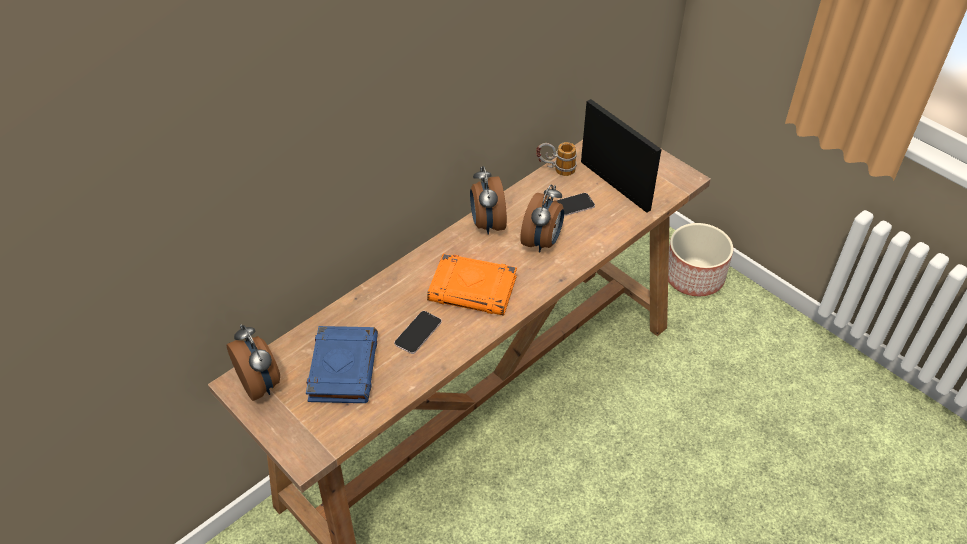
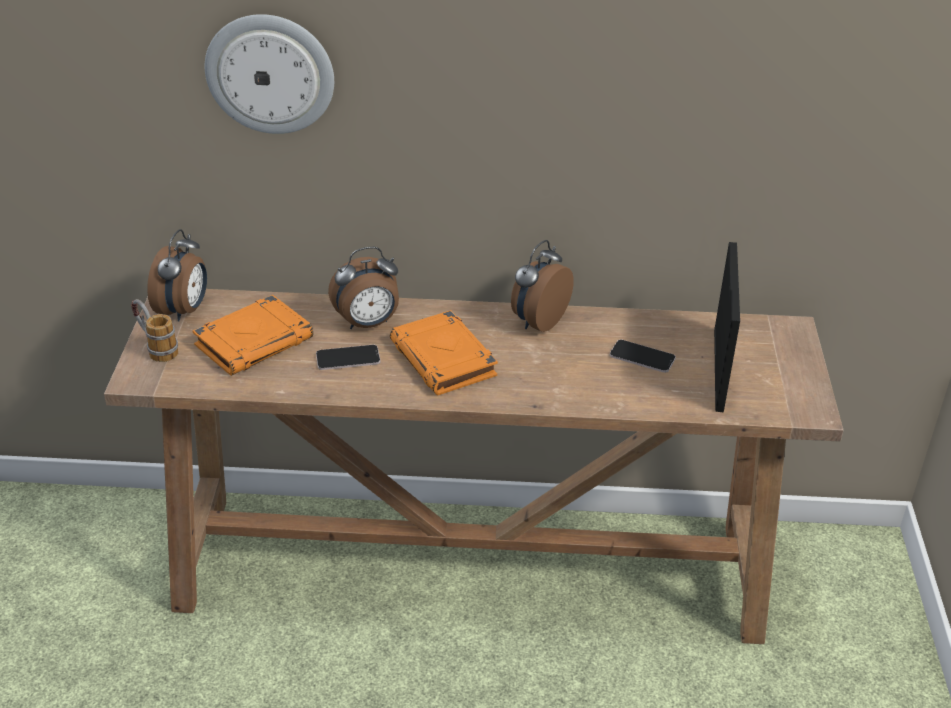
camera: 45 degrees right, 10 degrees down
(268, 159) = (270, 73): none -> wall clock
(343, 367) = (254, 341): blue book -> orange book
(542, 242) = (566, 366): alarm clock -> alarm clock (367, 324)
(555, 170) = (676, 320): mug -> mug (155, 348)
(694, 276) = (871, 622): planter -> none

